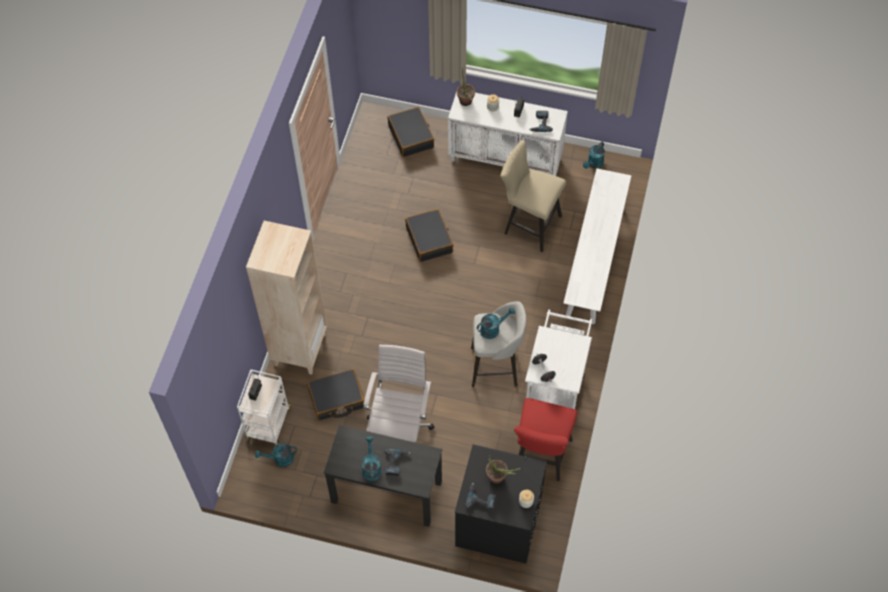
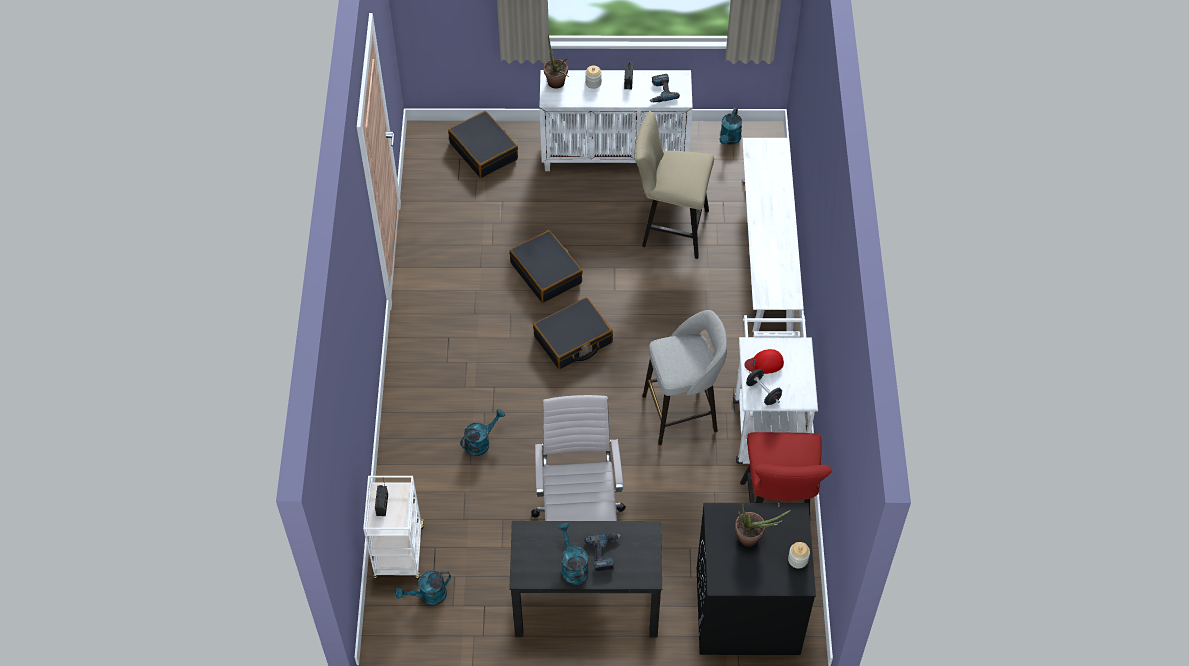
camera: 15 degrees left, 5 degrees down
(299, 349) = (413, 446): beige bookcase -> none
(337, 399) = (483, 500): black suitcase -> black suitcase (573, 340)
(481, 498) = (737, 570): power drill -> none
(493, 329) = (679, 355): turquoise watering can -> turquoise watering can (481, 442)
(551, 349) = (764, 363): none -> red cap

